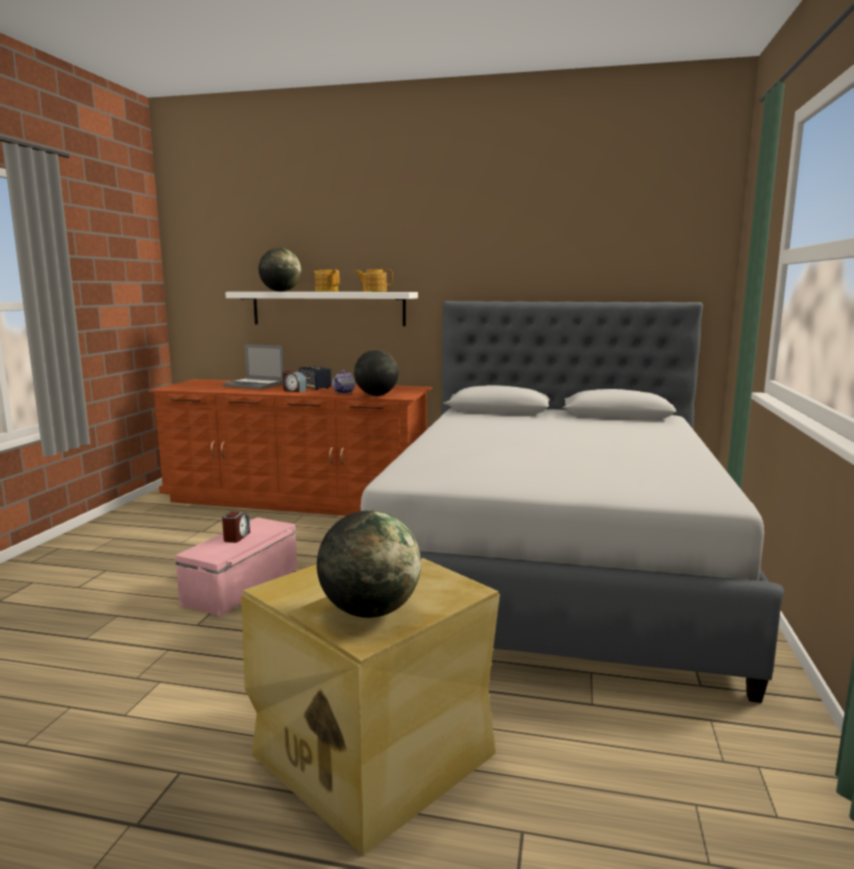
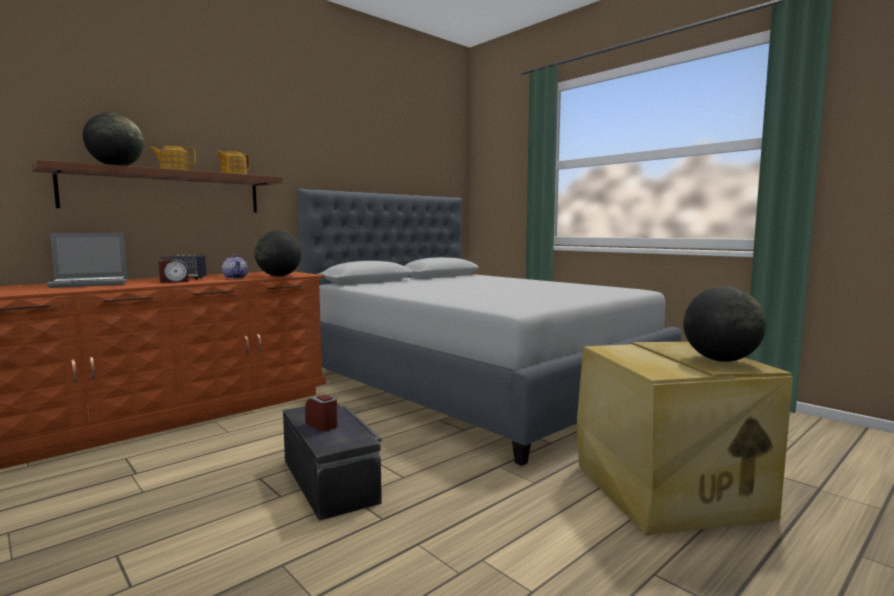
camera: 55 degrees left, 5 degrees down
(243, 586) = (331, 480): pink storage box -> black storage box
(328, 308) = (166, 191): white shelf -> brown shelf

